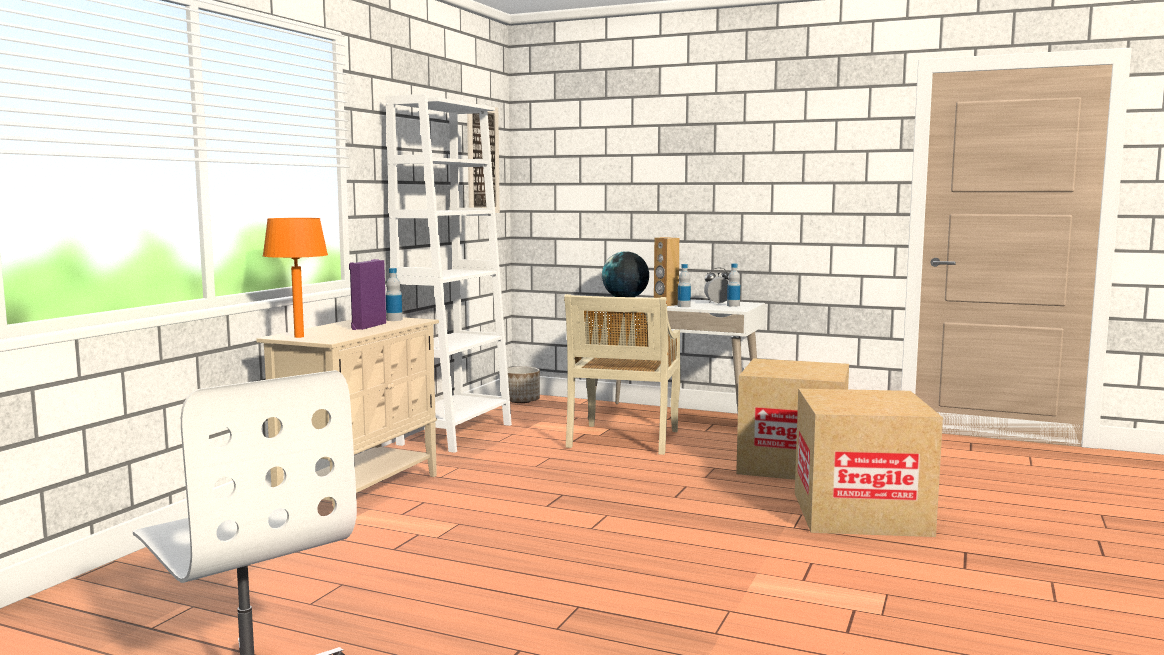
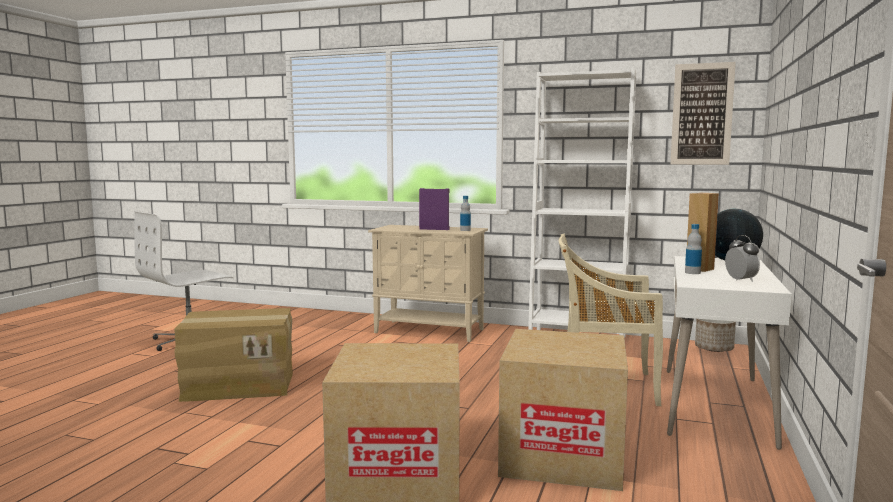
camera: 85 degrees right, 0 degrees up
(298, 337) = (392, 226): orange table lamp -> none
(593, 605) = (239, 385): none -> cardboard box
(733, 305) = (729, 284): bottle -> none

